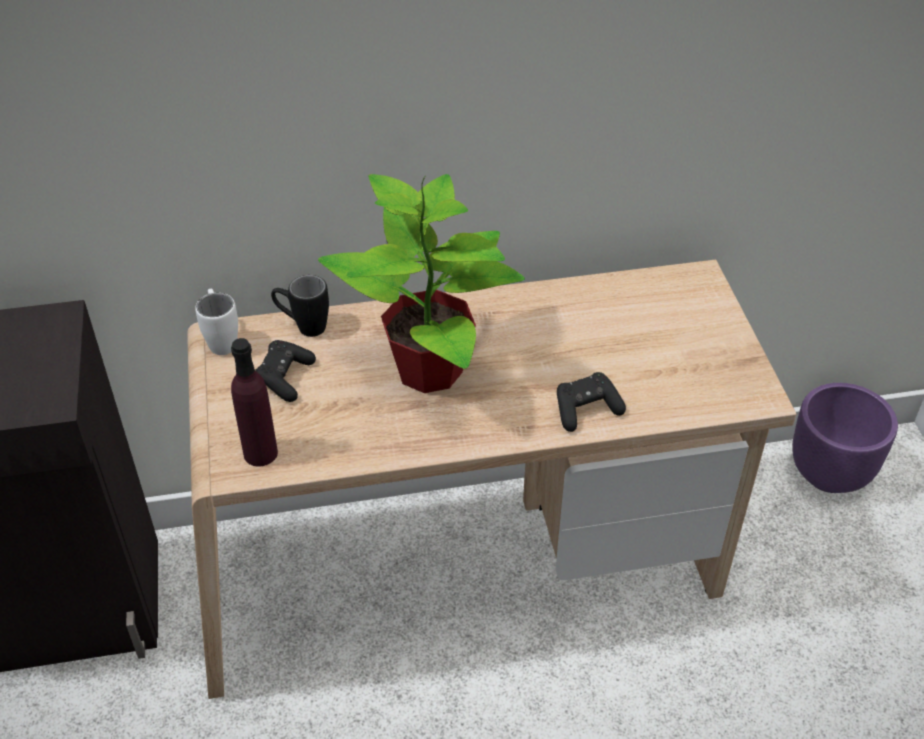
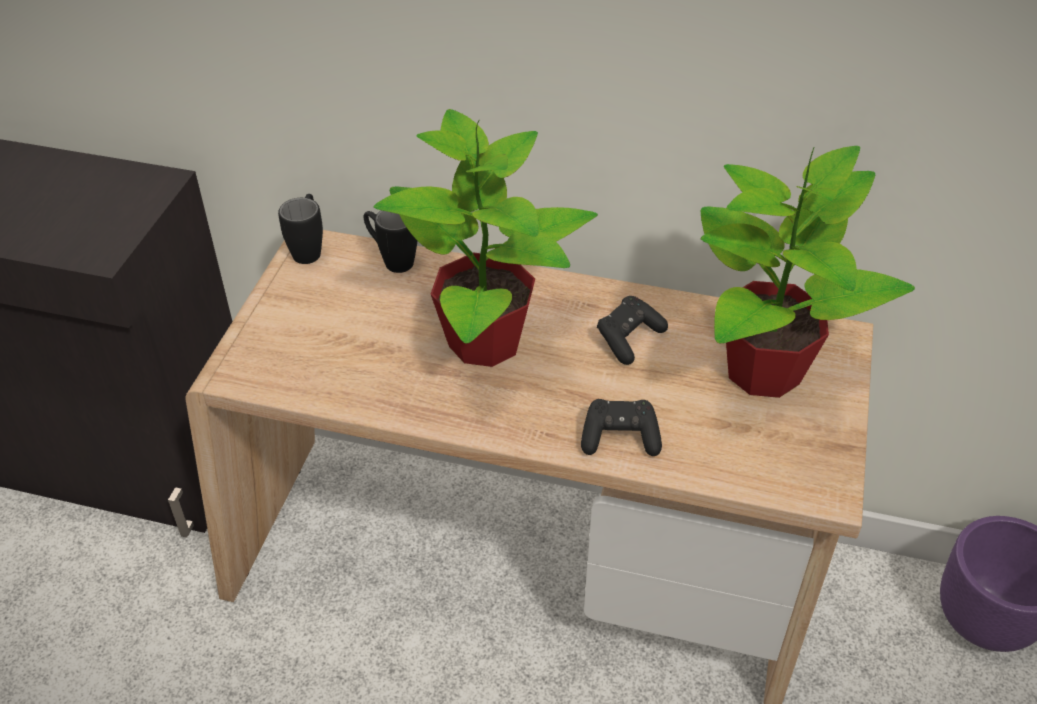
camera: 25 degrees right, 0 degrees up
(221, 339) = (309, 248): white mug -> black mug
(260, 453) = (271, 368): purple bottle -> none
(285, 378) = (341, 304): black game controller -> black game controller (628, 338)
(660, 320) = (764, 369): none -> potted plant

